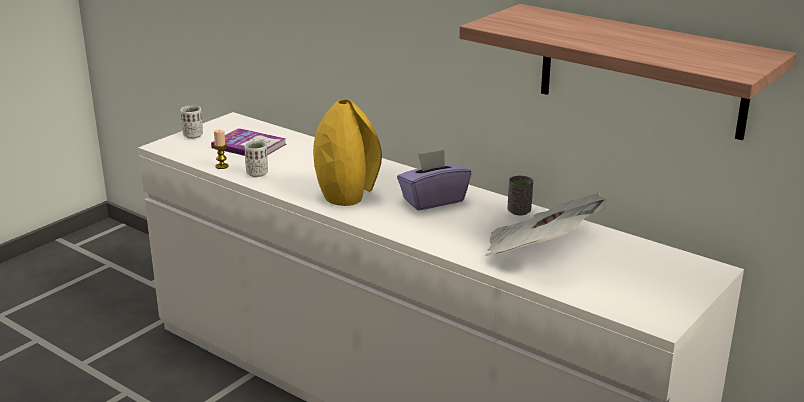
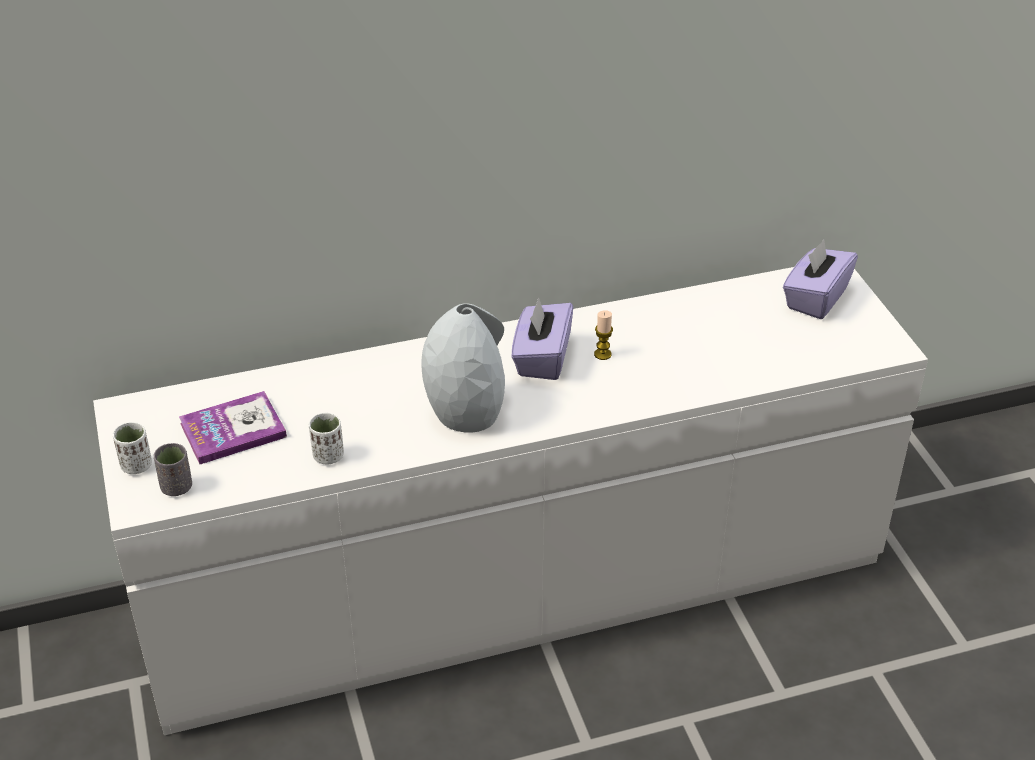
camera: 55 degrees left, 15 degrees up
(222, 166) = (271, 477): candle -> candle (602, 354)
(347, 195) = (466, 412): yellow vase -> grey vase
(519, 211) = (623, 317): grey cup -> grey cup (176, 487)
(539, 253) = (718, 349): newspaper -> none
(641, 71) = (730, 117): shelf -> none
(665, 271) = (815, 298): none -> purple tissue box

